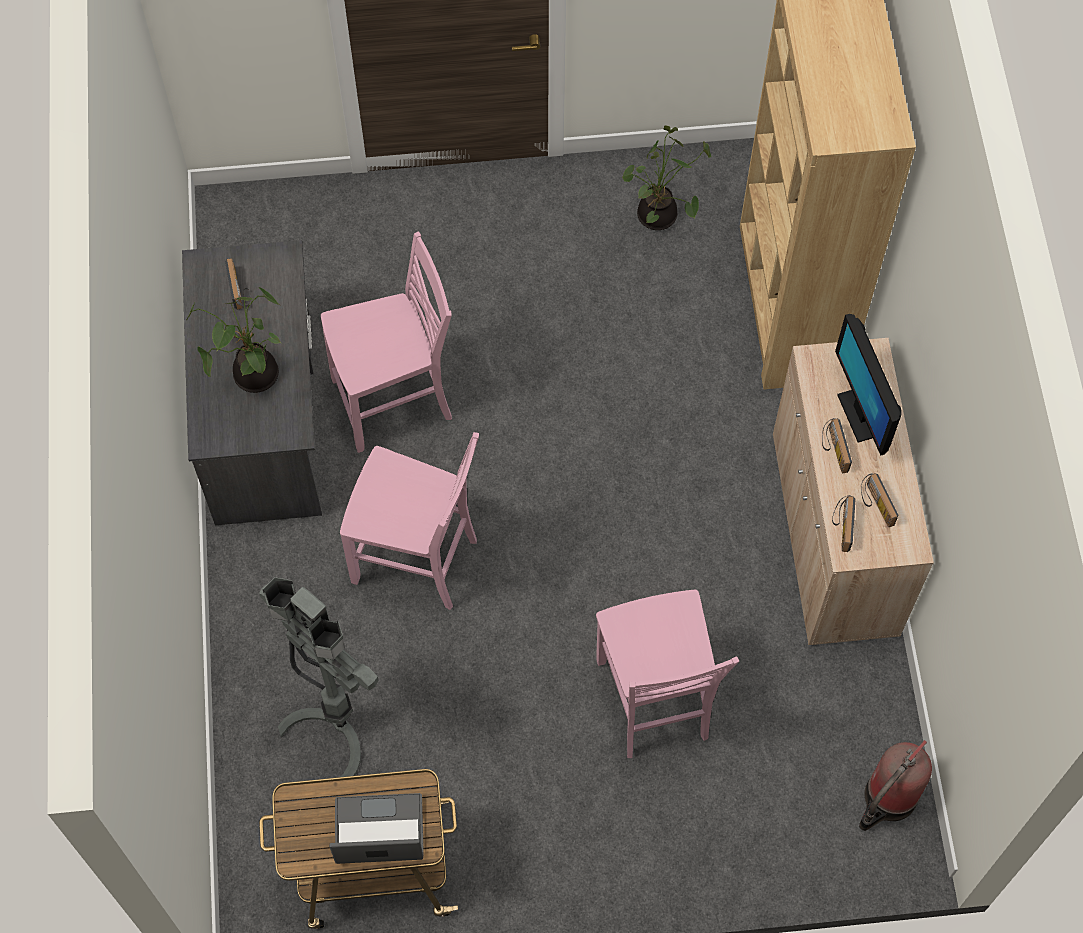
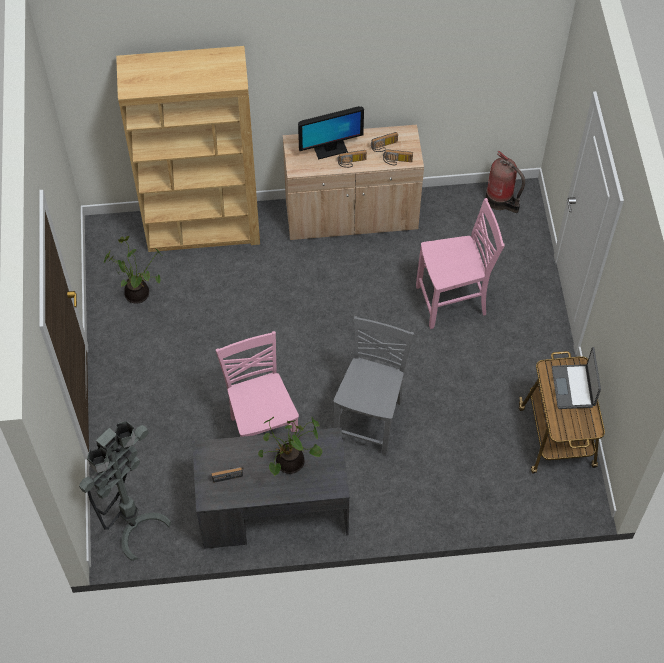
camera: 90 degrees left, 5 degrees down
(336, 729) = (478, 460): grey floor lamp -> grey floor lamp (135, 527)
(417, 560) = (370, 420): pink chair -> grey chair

